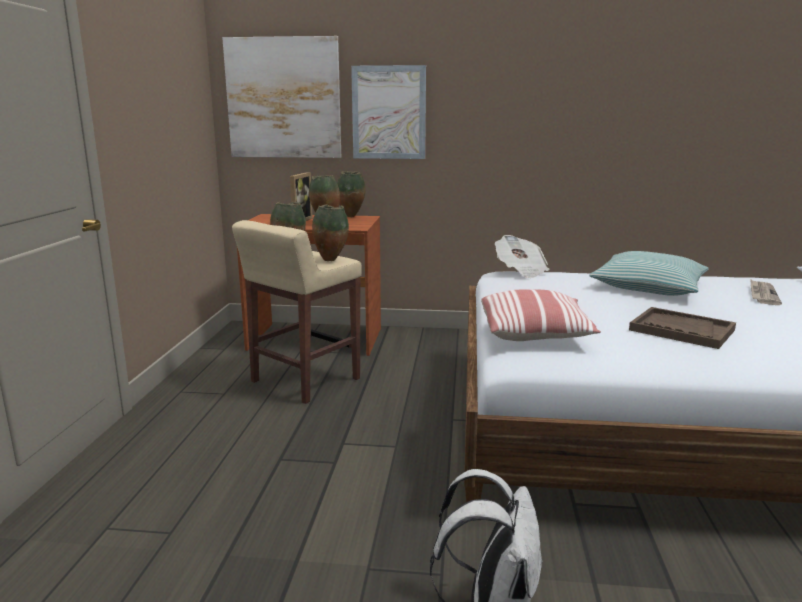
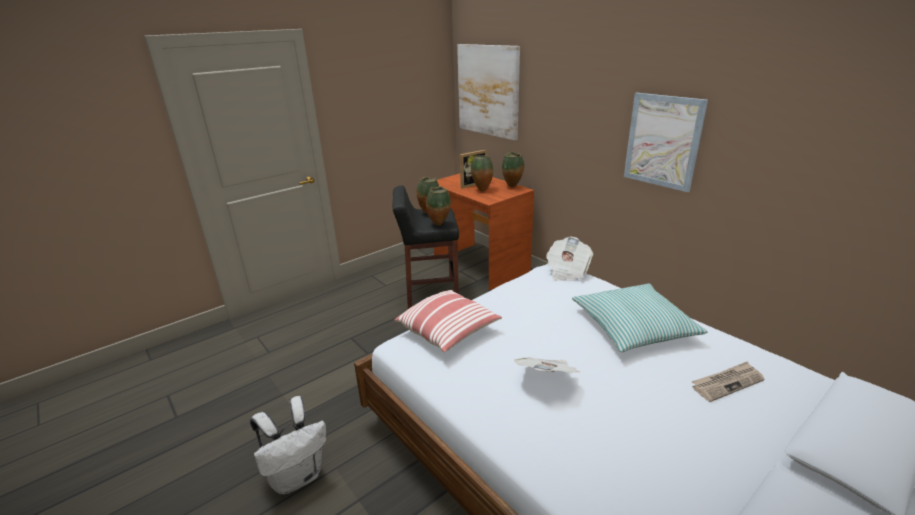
camera: 45 degrees right, 10 degrees up
(304, 381) = (430, 294): beige stool -> black stool
(389, 113) = (547, 110): picture -> picture (662, 141)
(681, 330) = (547, 378): brown tray -> newspaper

